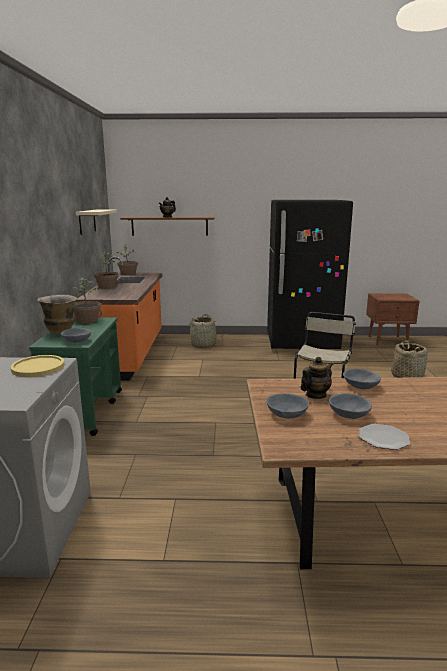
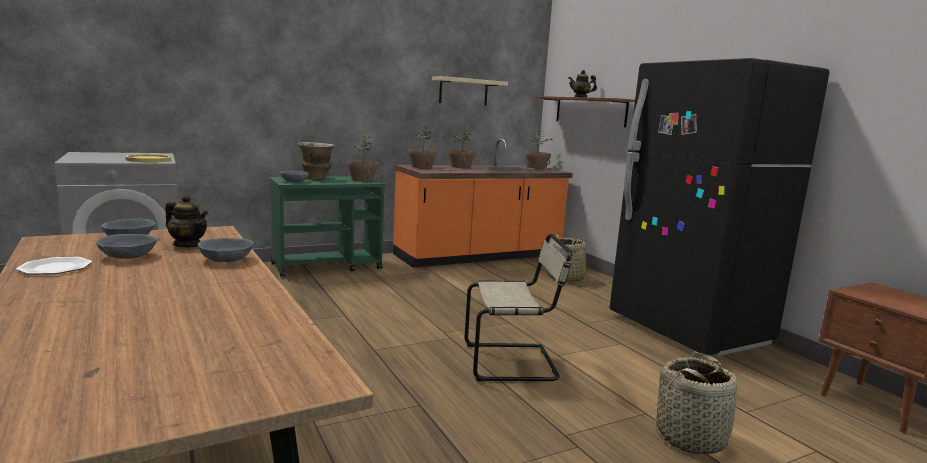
camera: 60 degrees right, 5 degrees down
(99, 295) = (421, 167): none -> potted plant

